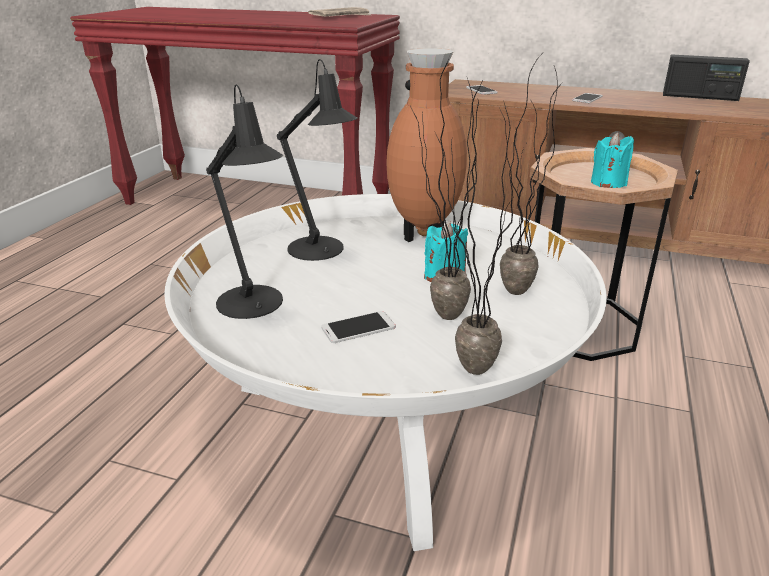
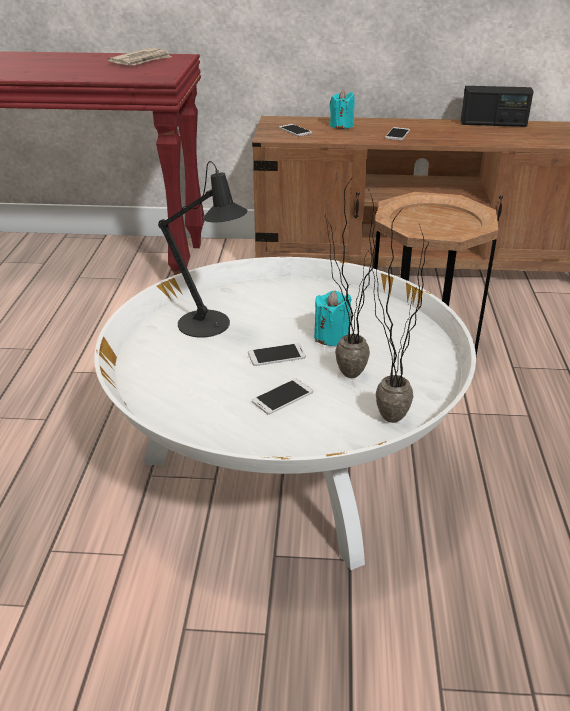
camera: 15 degrees left, 5 degrees up
(254, 306) = (181, 390): black table lamp -> none
(374, 286) = (276, 355): none -> phone
(424, 237) = (296, 298): brown vase -> none
(509, 295) = (391, 347): potted plant -> none
(608, 183) = (442, 229): turquoise candle -> turquoise candle (341, 126)

